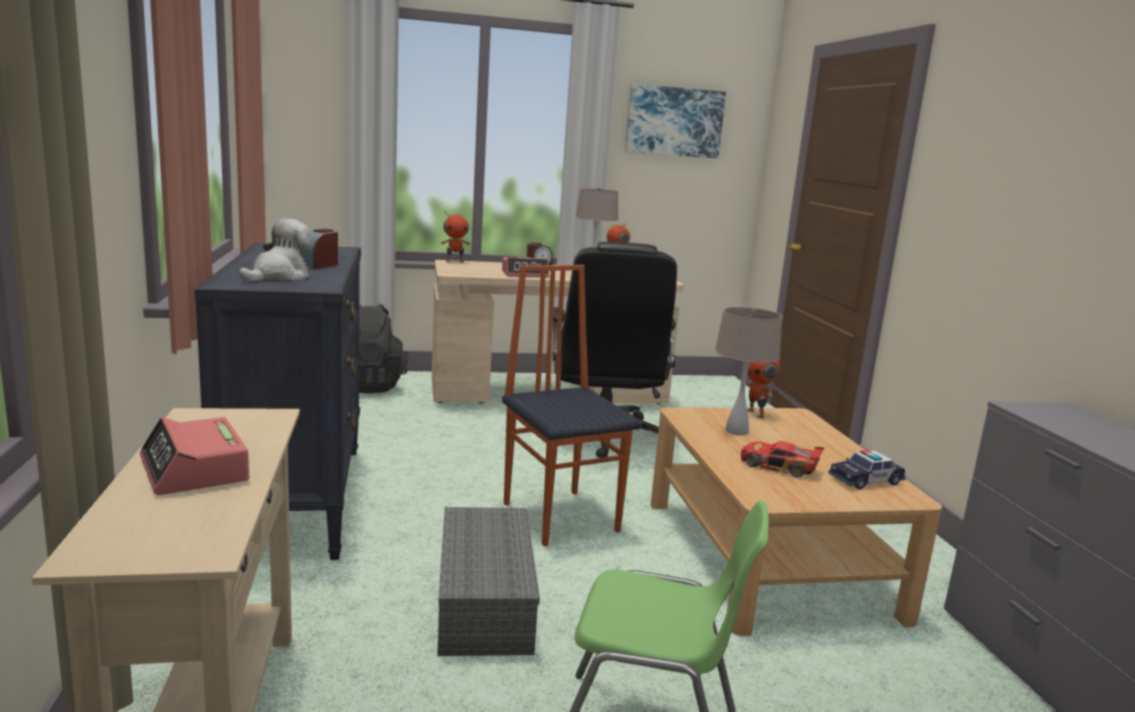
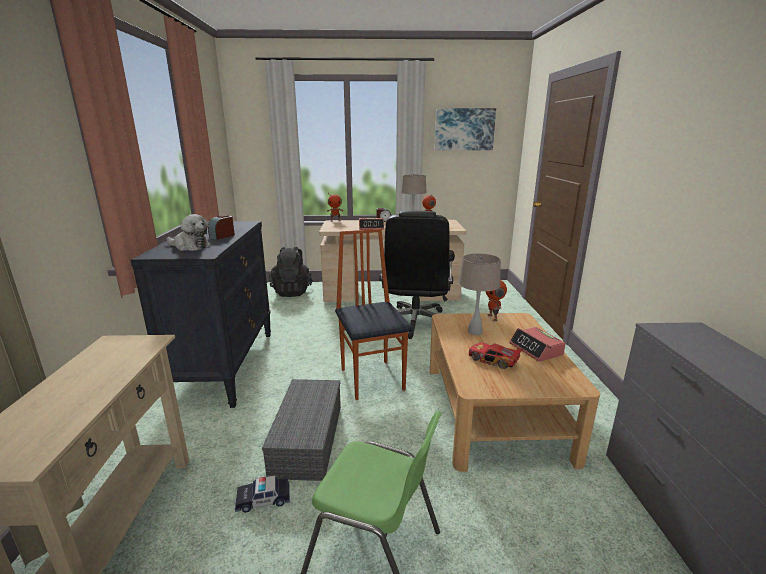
camera: 10 degrees right, 5 degrees up
(194, 470) = (75, 387): alarm clock -> alarm clock (536, 349)
(279, 276) = (190, 247): plush toy -> plush toy turned 75 degrees clockwise
(865, 480) = (550, 371): toy car -> toy car (263, 499)

